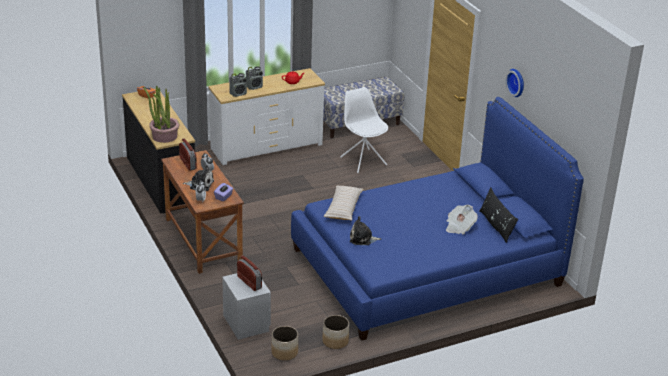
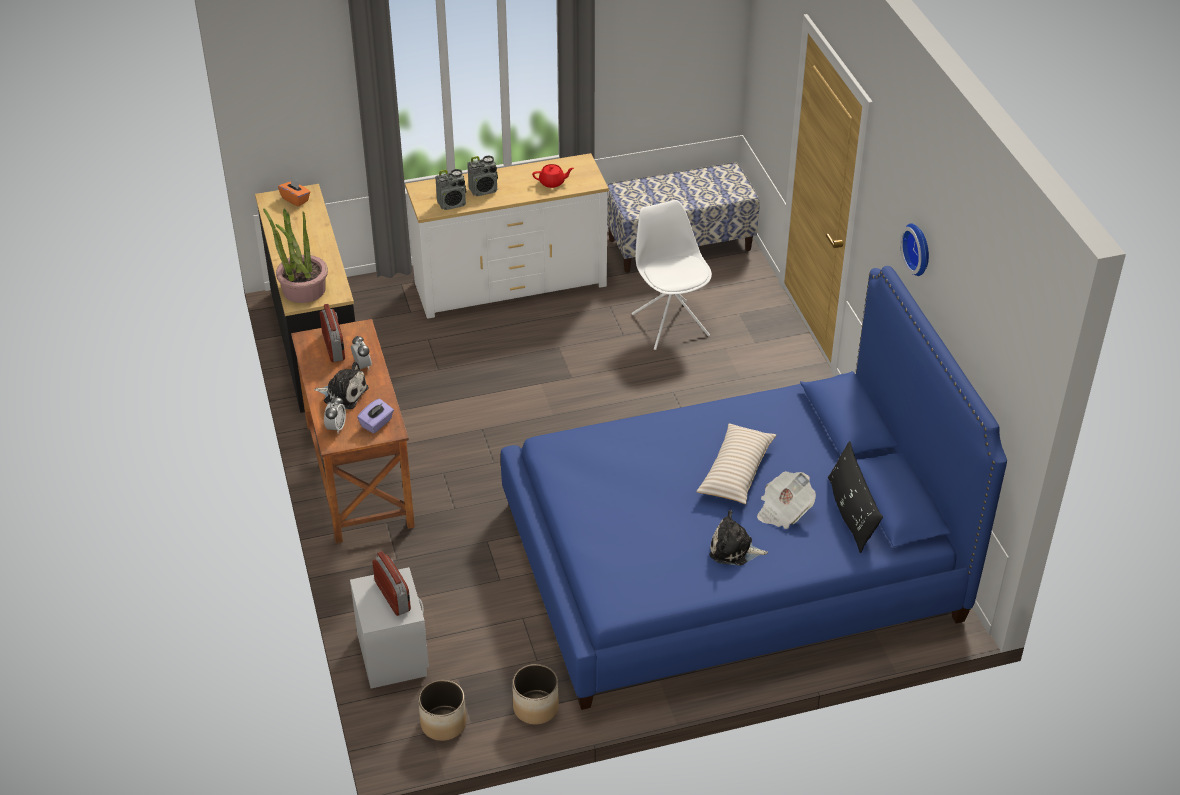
camera: 10 degrees right, 10 degrees up
(343, 208) = (586, 454): beige pillow -> beige pillow (736, 472)
(362, 239) = (604, 524): plush toy -> plush toy (734, 550)

